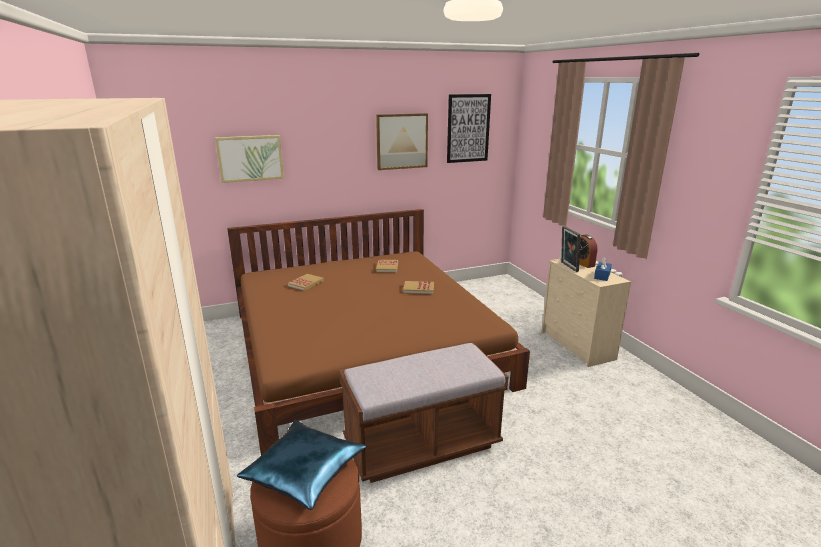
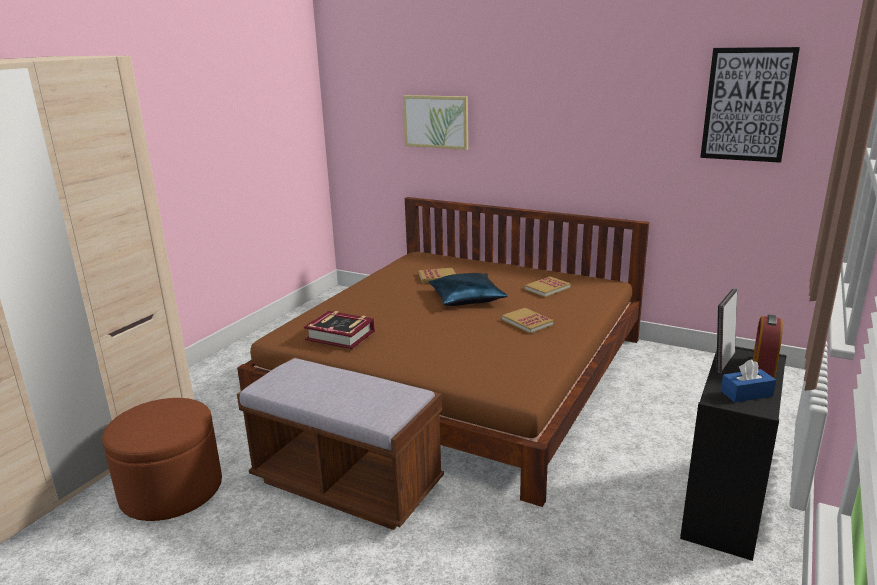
camera: 50 degrees right, 0 degrees up
(303, 471) = (162, 416): blue pillow -> blue pillow (466, 298)
(329, 343) = (340, 335): none -> book
(401, 141) = (626, 117): picture -> none
(578, 346) = (724, 508): beige dresser -> black dresser

